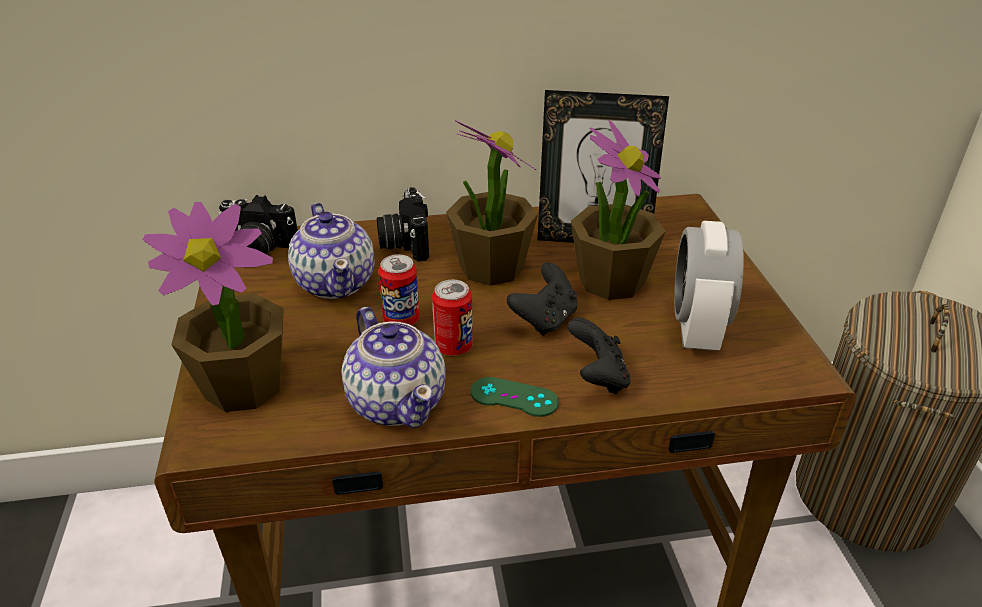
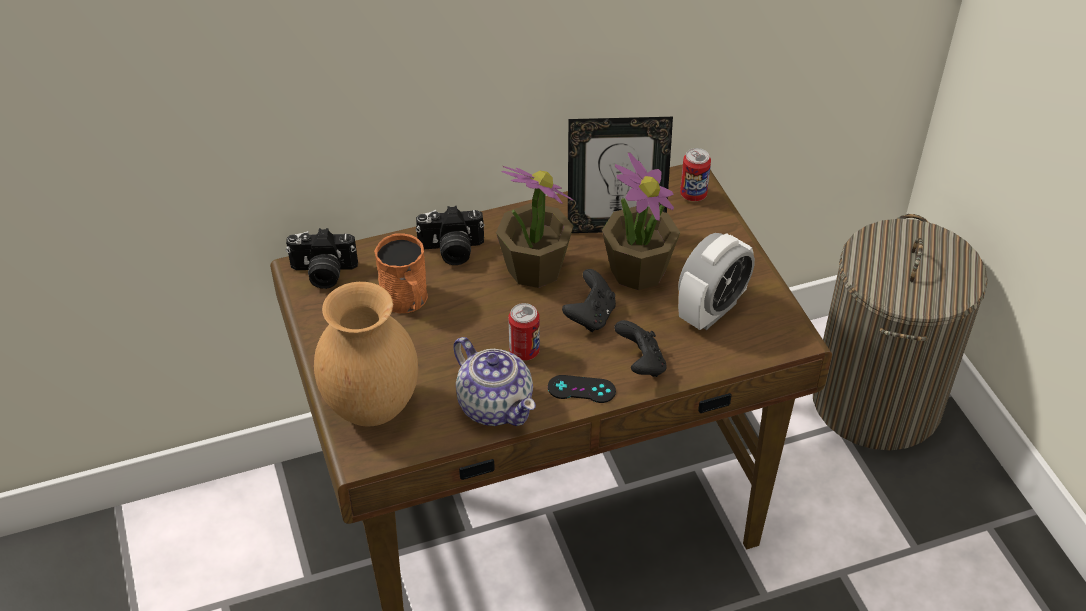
camera: 10 degrees left, 10 degrees up
(244, 385) = (372, 407): potted plant -> brown vase
(336, 282) = (407, 301): teapot -> orange mug
(401, 320) = (475, 331): can -> can (693, 194)
(404, 243) = (451, 251): camera -> camera turned 75 degrees counterclockwise
(514, 397) = (581, 389): green game controller -> black game controller
(696, 330) = (711, 310): alarm clock -> alarm clock turned 135 degrees counterclockwise

